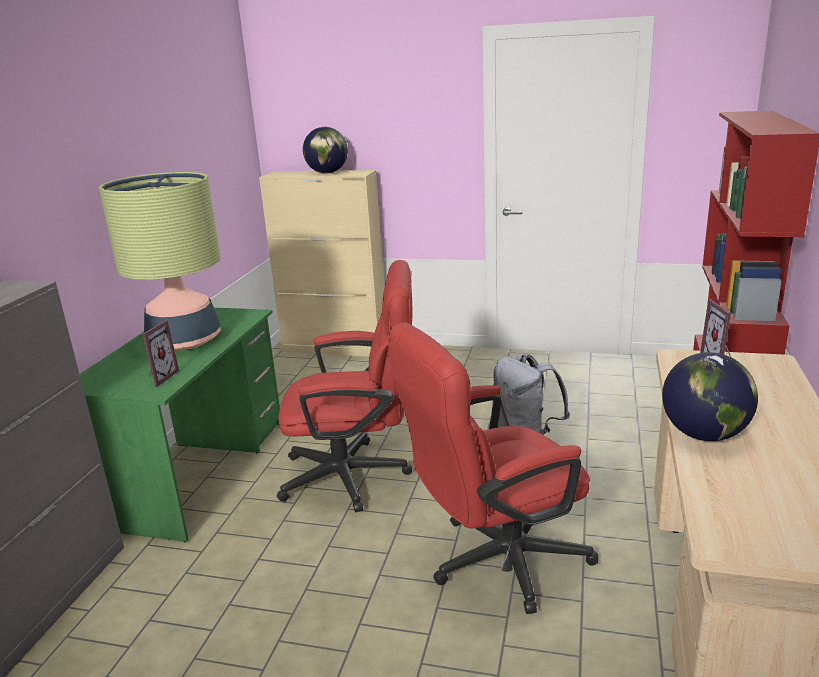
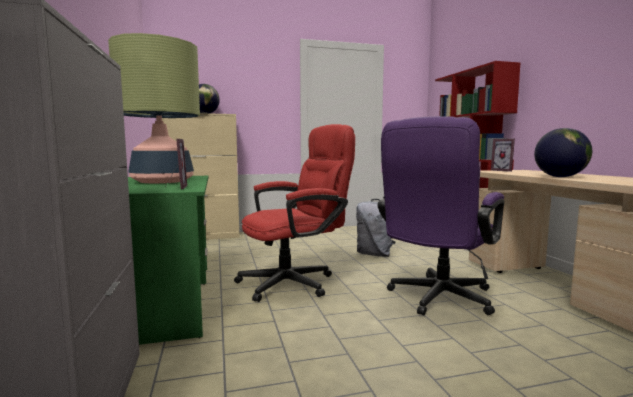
camera: 30 degrees left, 15 degrees down
(495, 562) = (437, 299): red office chair -> purple office chair

